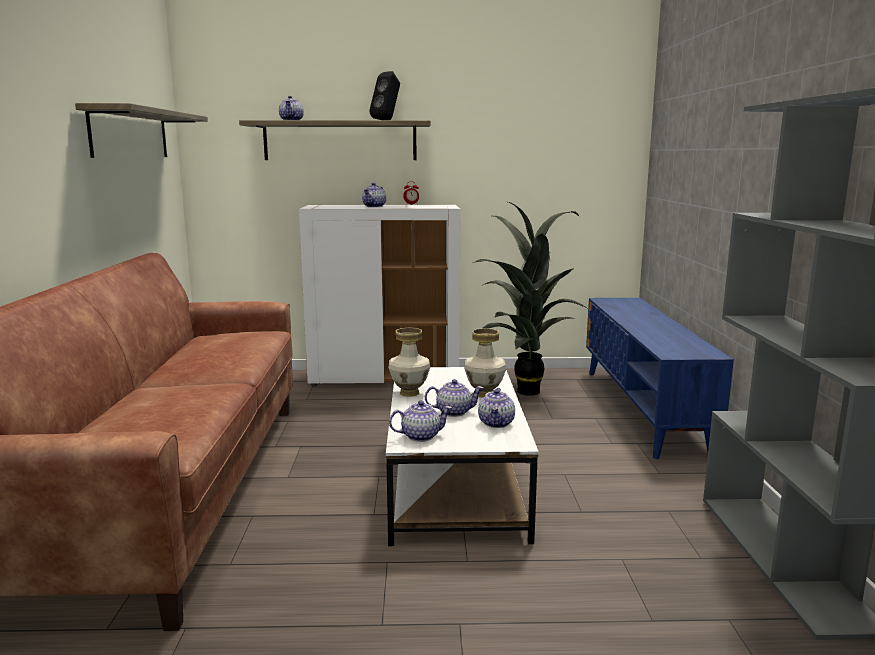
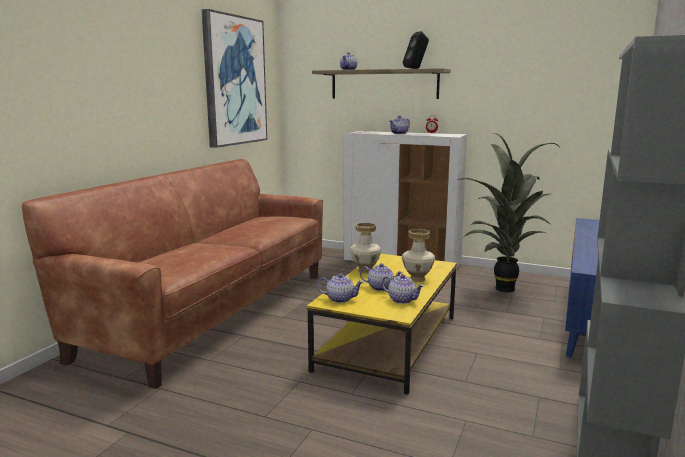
camera: 25 degrees right, 0 degrees up
(130, 134) = (234, 81): shelf -> picture
(454, 481) = (388, 341): white coffee table -> yellow coffee table
(496, 423) = (402, 300): teapot -> teapot turned 90 degrees counterclockwise

